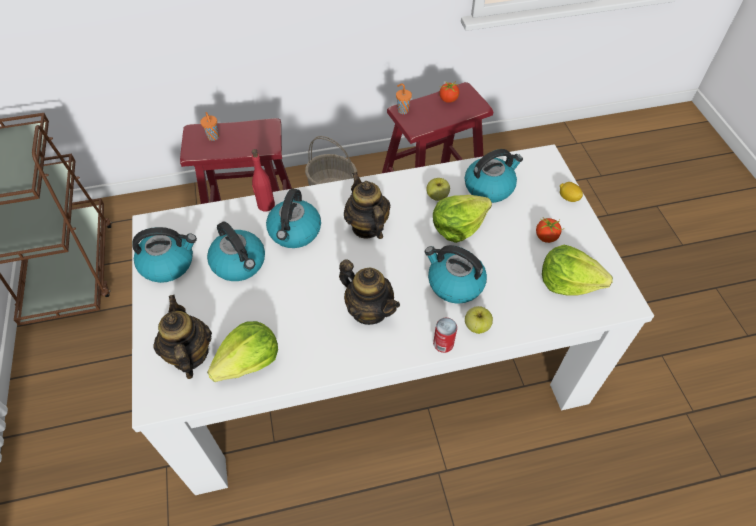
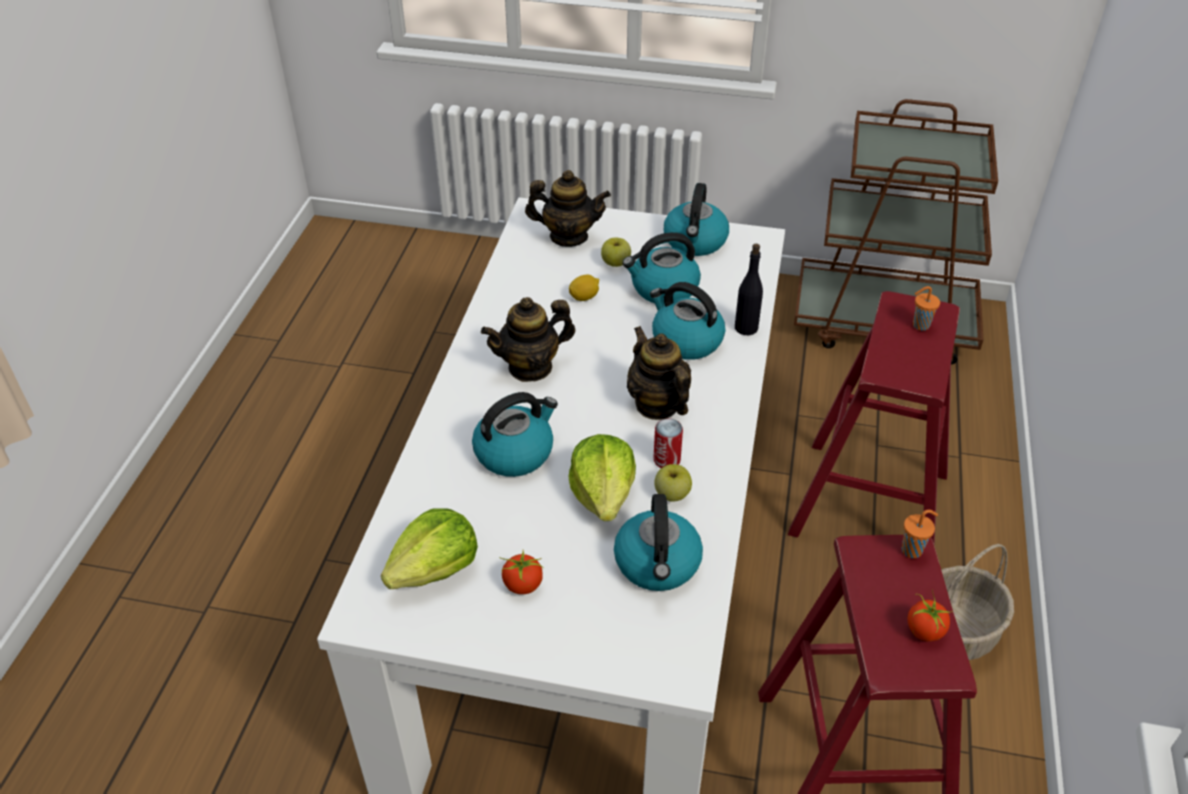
camera: 115 degrees right, 10 degrees down
(249, 362) = (531, 270): lettuce -> none
(266, 205) = (746, 327): red bottle -> black bottle
(367, 226) = (657, 404): teapot -> teapot turned 120 degrees counterclockwise
(443, 344) = (443, 410): can -> can (666, 460)
(476, 326) = (443, 447): apple -> apple (616, 263)
(568, 198) = (578, 657): lemon -> lemon (584, 297)

